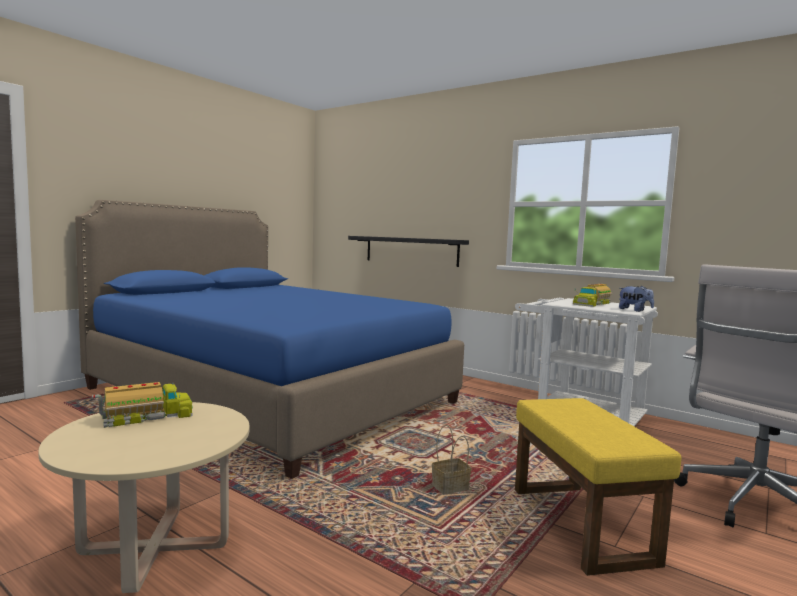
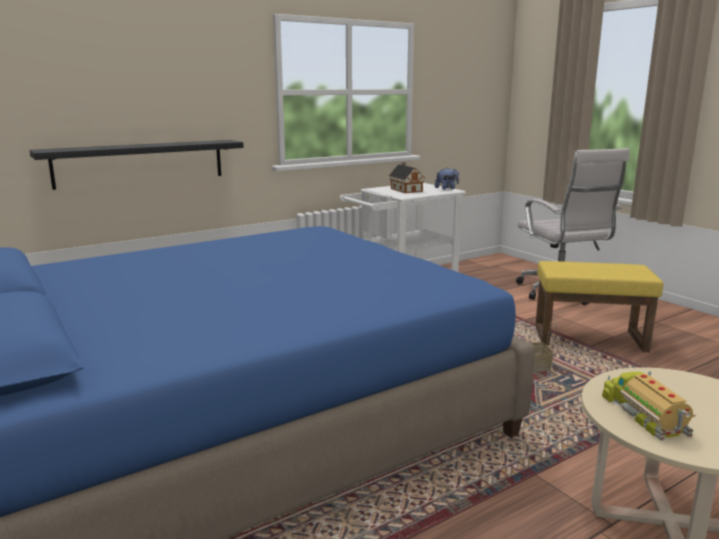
camera: 70 degrees left, 10 degrees up
(592, 303) = (406, 190): toy truck -> toy house

